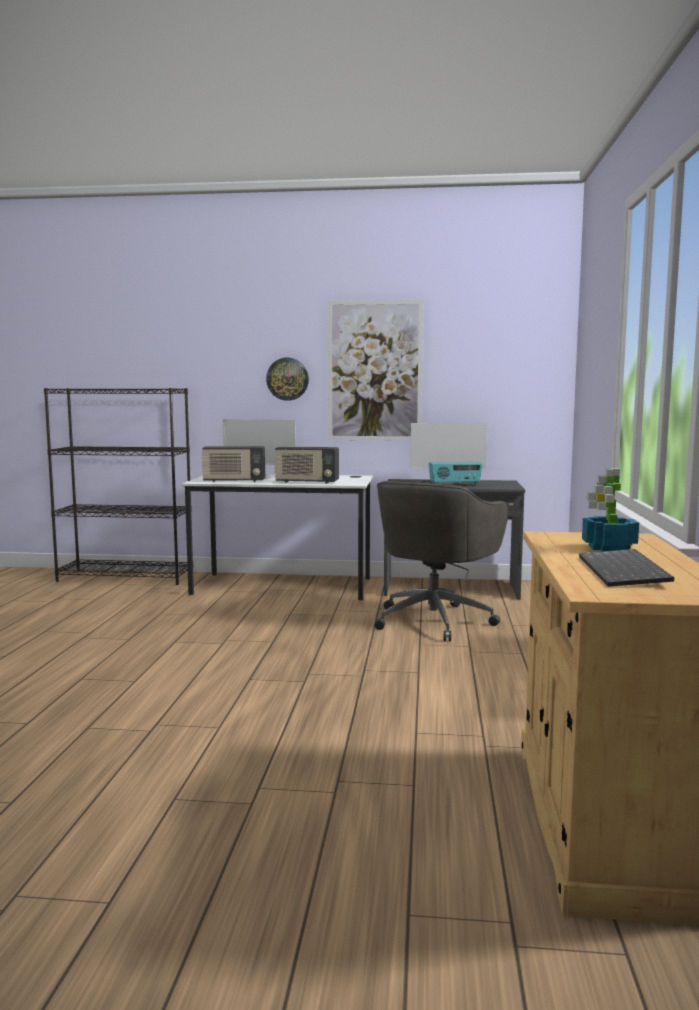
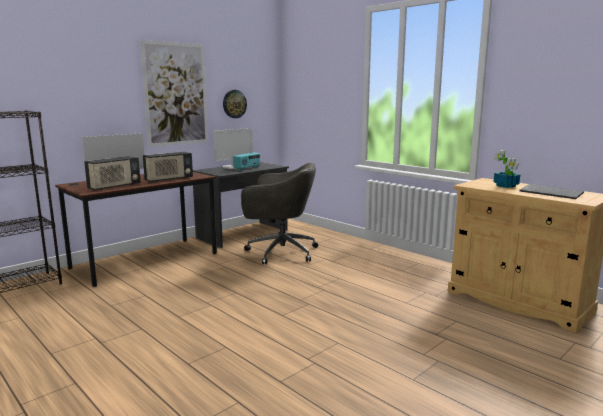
camera: 50 degrees left, 5 degrees up
(283, 586) = (145, 260): white desk -> brown desk
(287, 379) = (114, 101): wall clock -> wall clock (234, 104)
(435, 620) = (279, 252): grey office chair -> grey office chair turned 60 degrees counterclockwise

